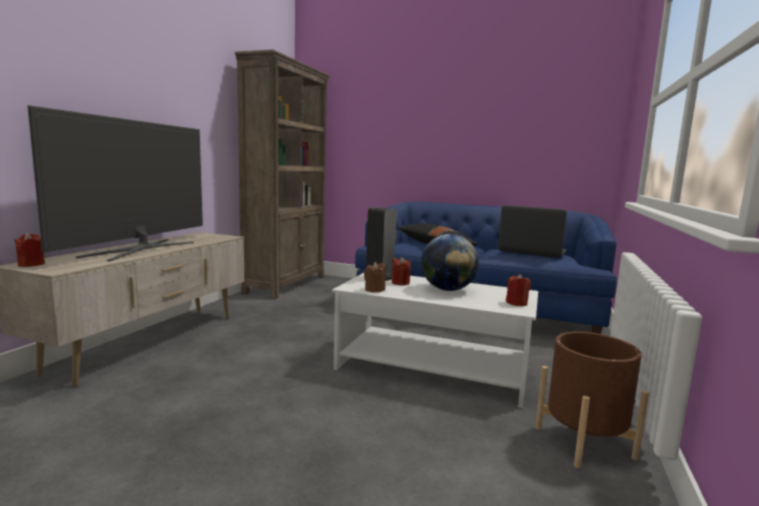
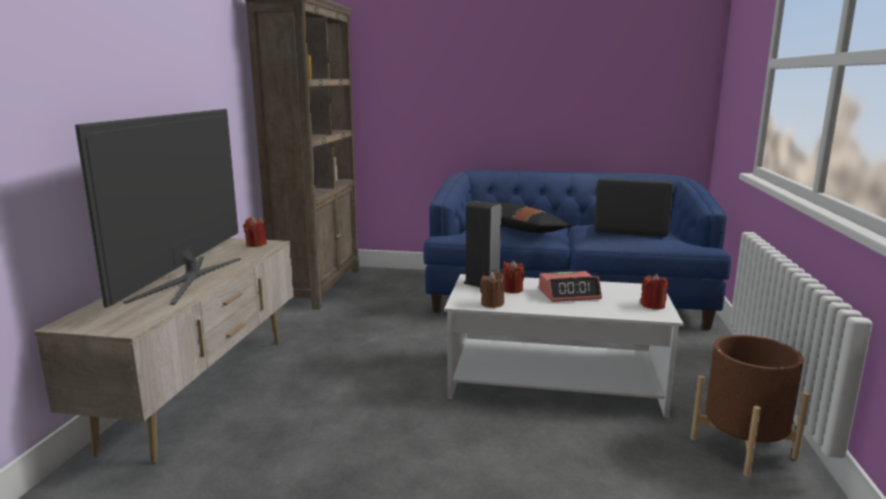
camera: 10 degrees left, 5 degrees up
(31, 264) = (82, 322): red candle -> red candle (256, 244)
(447, 290) = (569, 294): globe -> alarm clock

